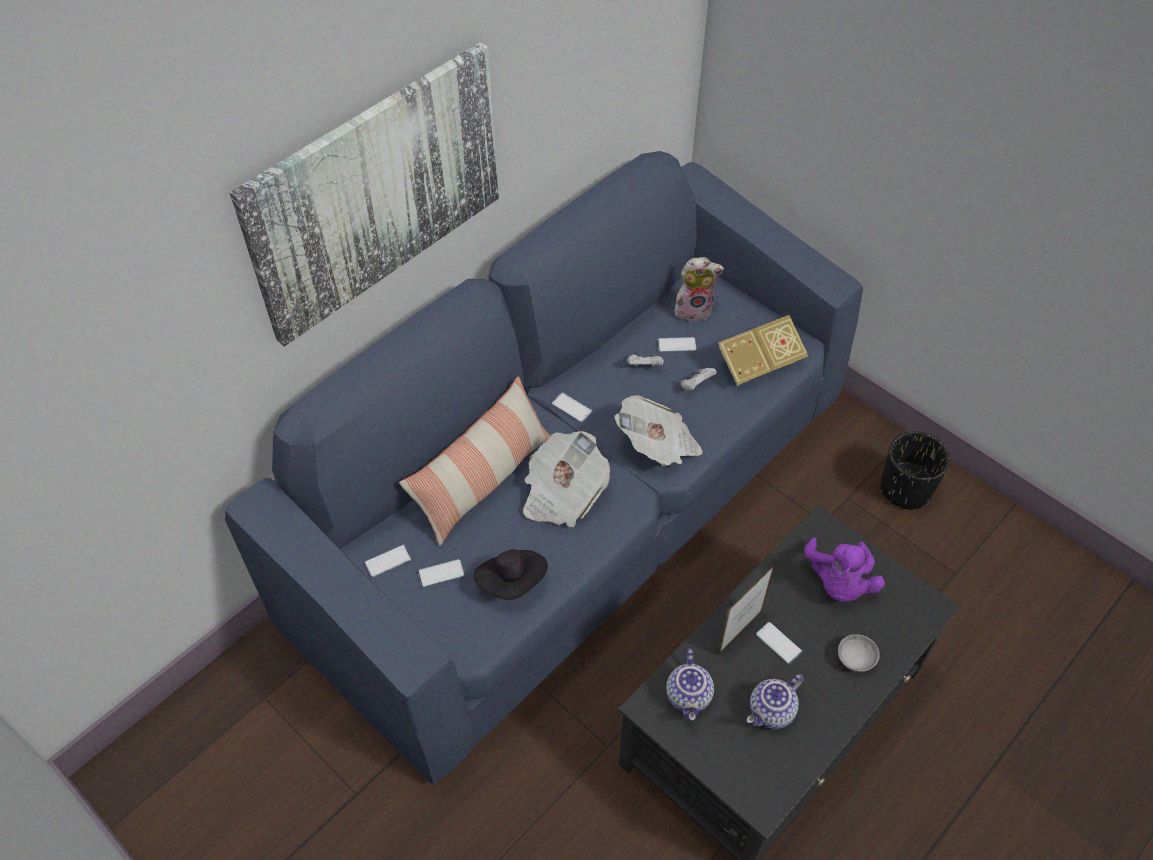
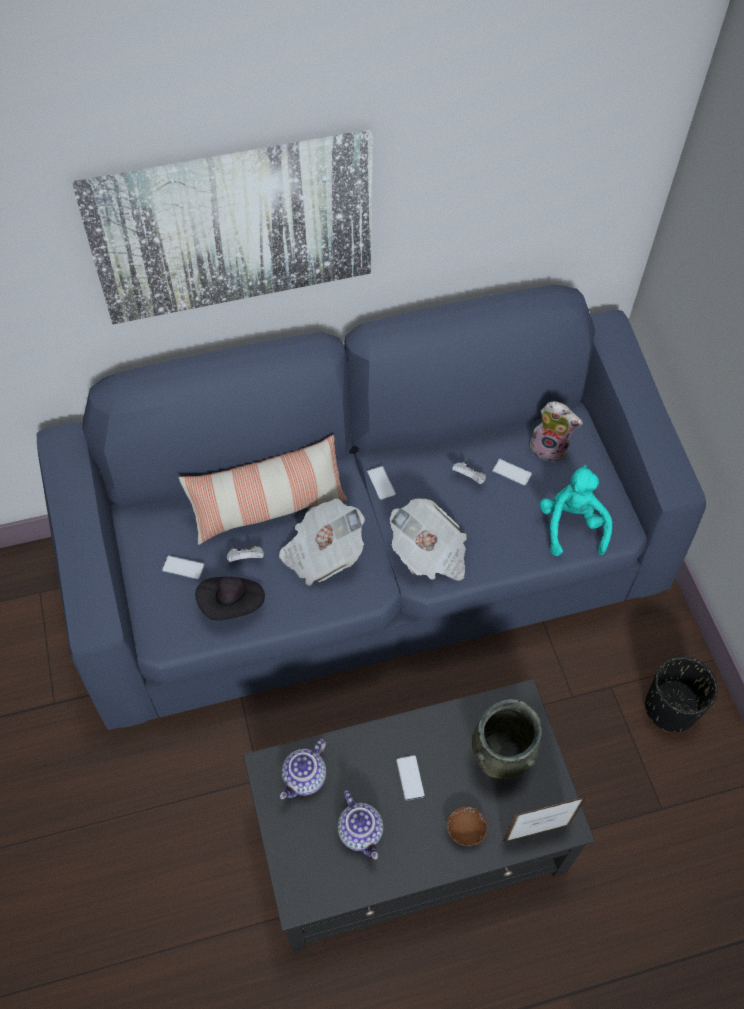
camera: 30 degrees right, 5 degrees up
(388, 561) = (151, 536): phone -> none
(696, 385) = (502, 517): white game controller -> white game controller (246, 558)
(740, 632) = (385, 750): picture frame -> picture frame (536, 833)
(758, 363) = (571, 525): book -> turquoise plush toy
(772, 712) = (361, 831): teapot -> teapot turned 105 degrees counterclockwise
(838, 582) = (500, 756): purple plush toy -> grey vase
(855, 658) = (465, 830): grey bowl -> brown bowl

